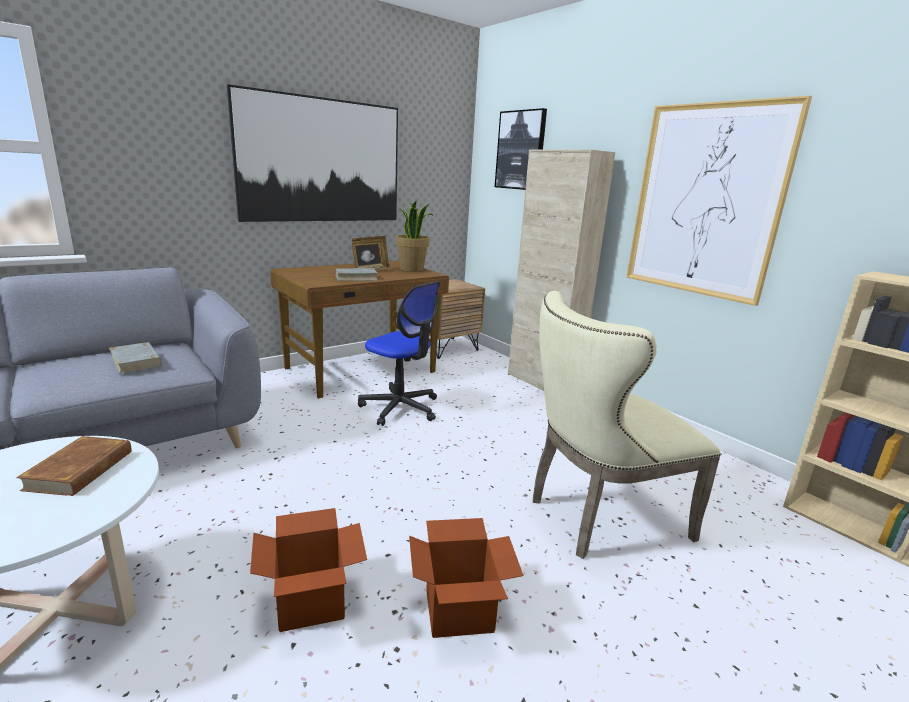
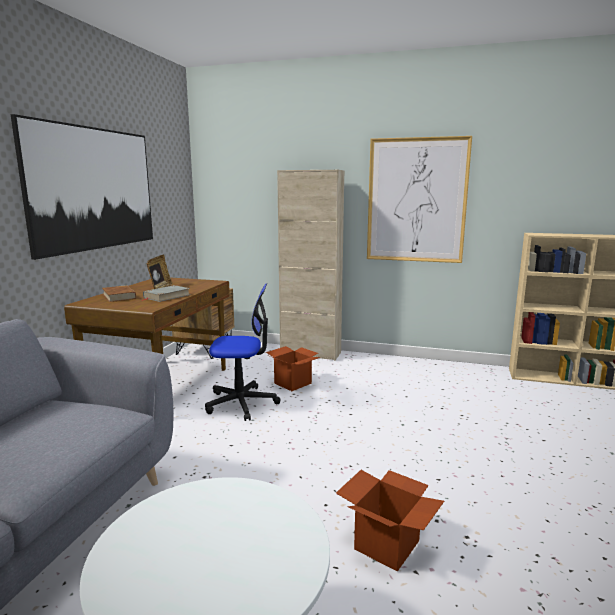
camera: 35 degrees left, 5 degrees down
(81, 470) = (218, 514): brown book -> brown book (119, 296)
(136, 361) = (60, 425): grey book -> none
(412, 269) = (190, 281): potted plant -> none
(459, 611) = (464, 500): cardboard box -> cardboard box (293, 383)
(520, 150) = (249, 170): picture -> none
(598, 517) = (452, 419): beige chair -> none

